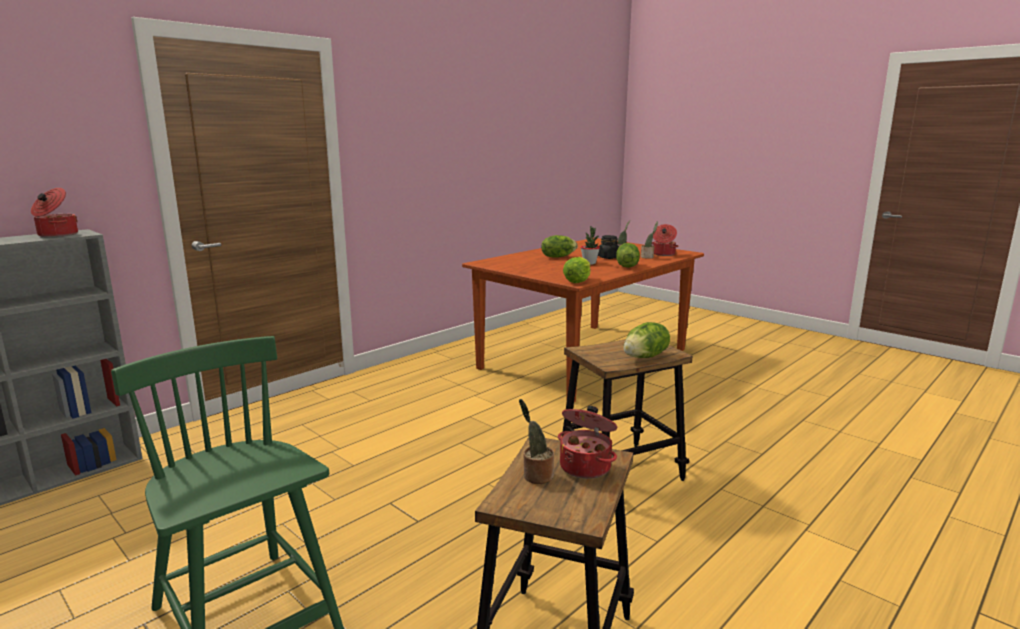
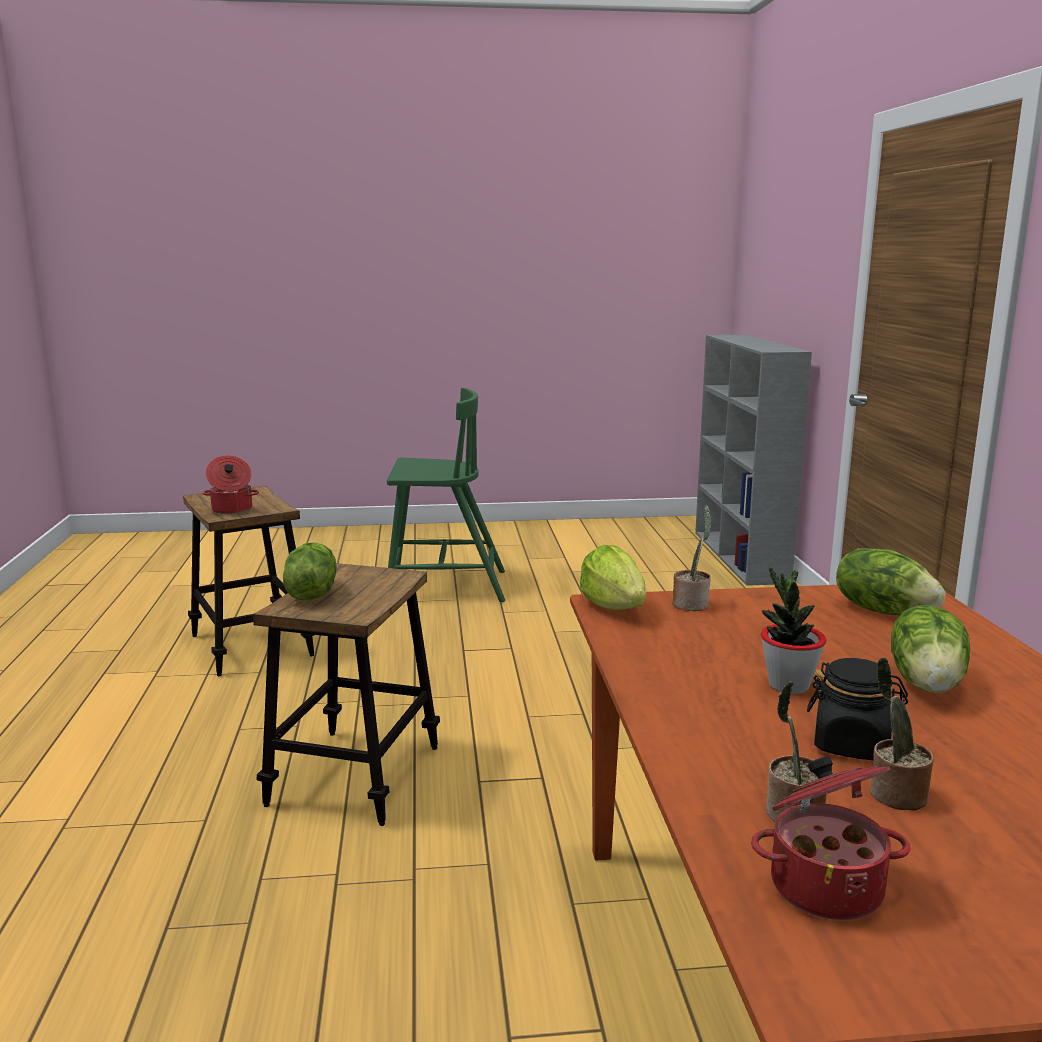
camera: 130 degrees right, 0 degrees up
(56, 235) = (775, 348): cooking pot -> none
(536, 476) = (258, 502): potted plant -> potted plant (692, 604)
(626, 266) = (689, 711): lettuce -> lettuce (883, 611)

